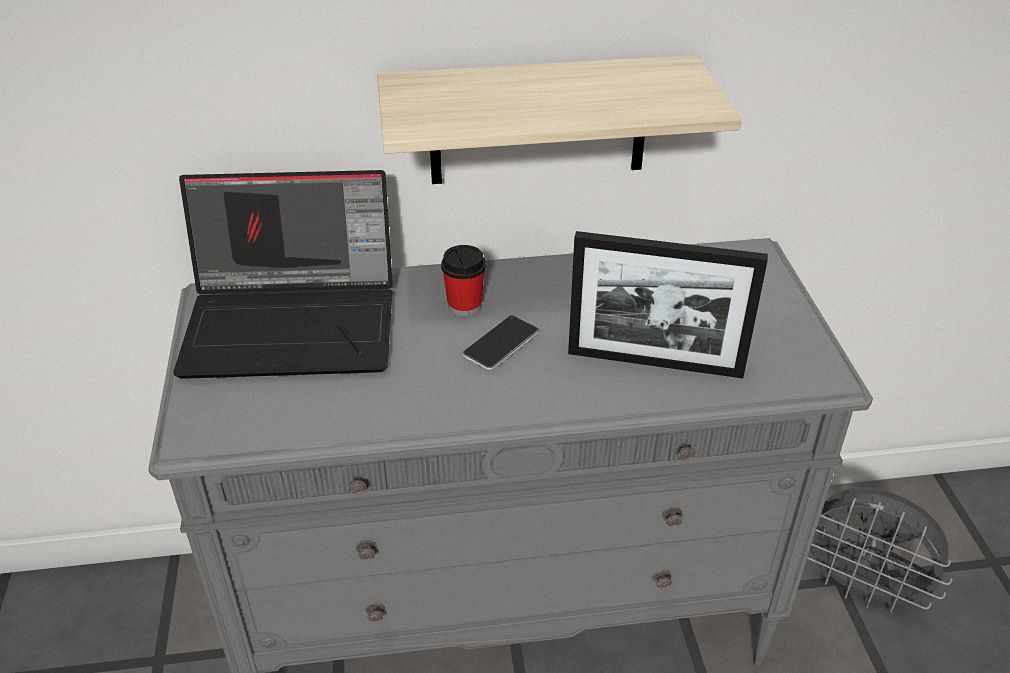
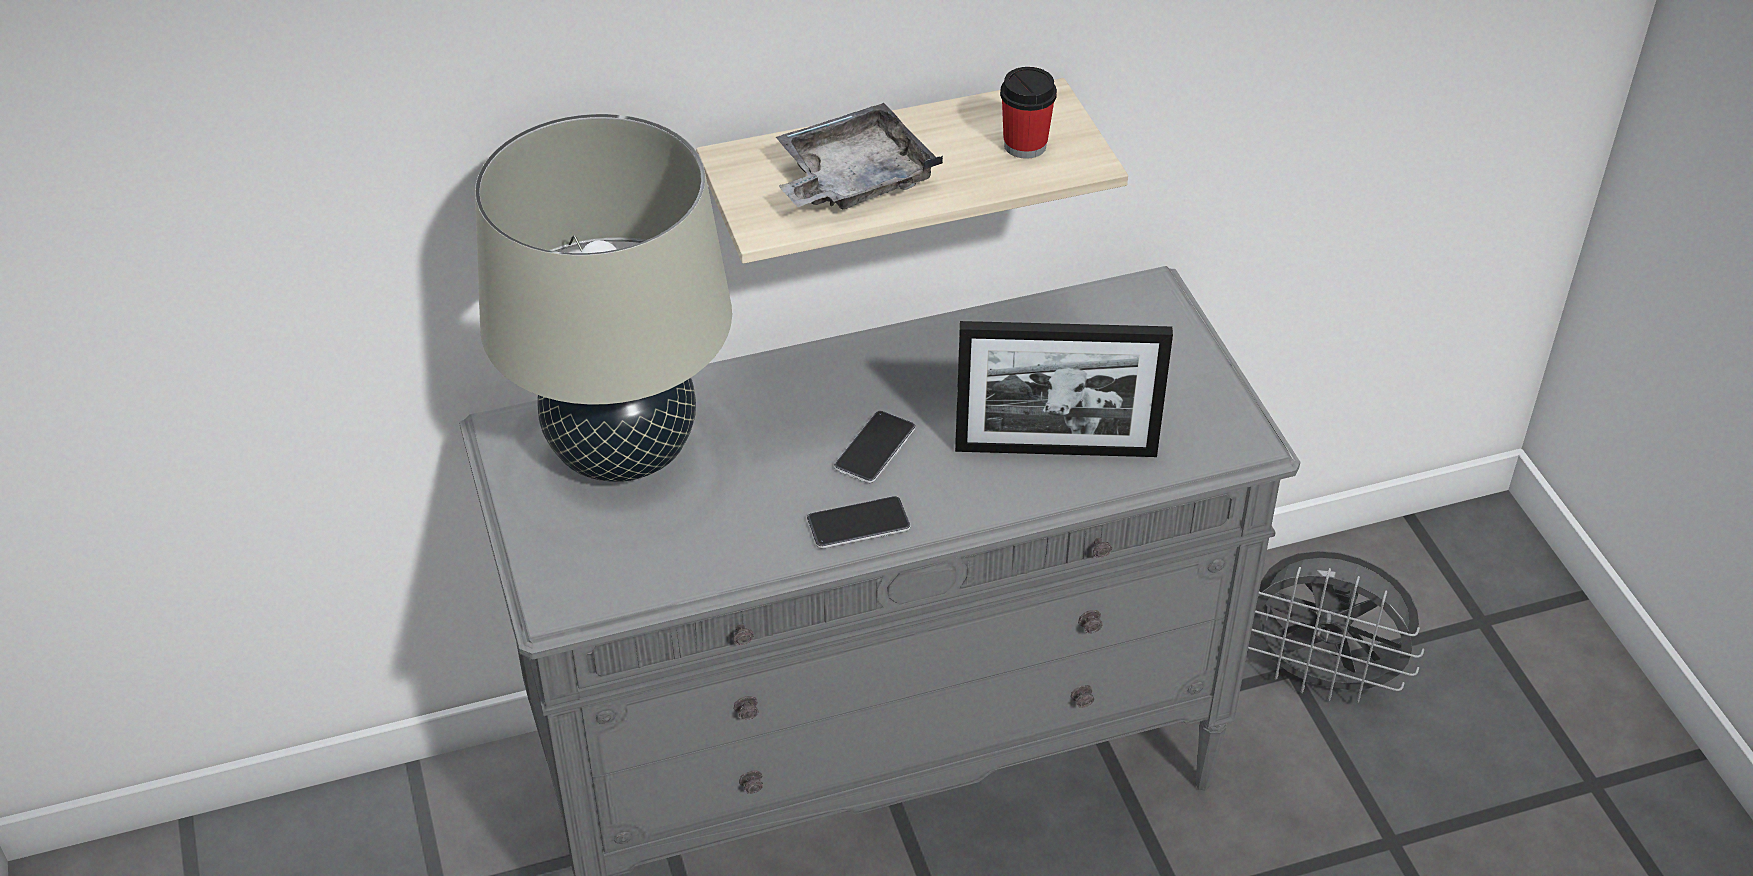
camera: 10 degrees left, 5 degrees up
(295, 323) = (622, 452): laptop -> beige table lamp
(464, 306) = (819, 404): cup -> cup (1025, 145)
(470, 402) = (858, 524): none -> phone
(498, 102) = (853, 179): none -> grey tray

